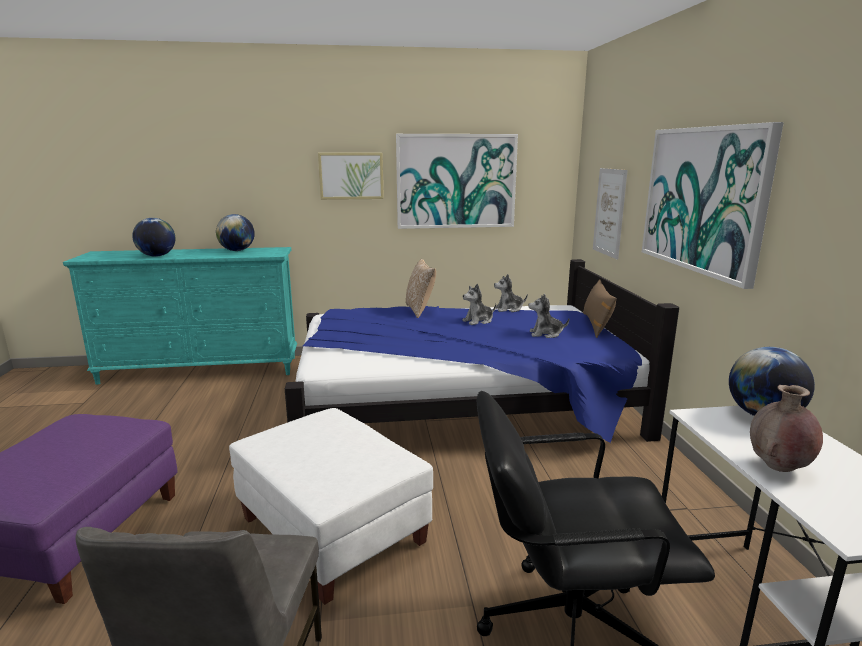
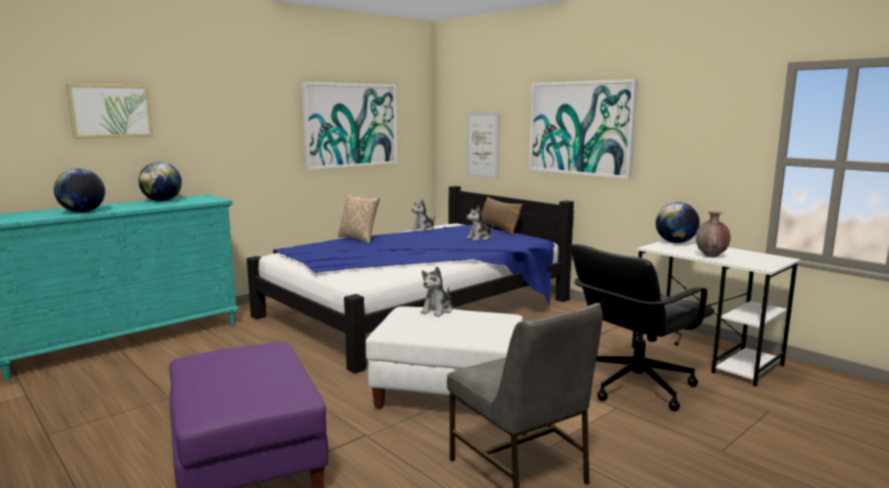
camera: 35 degrees left, 5 degrees down
(351, 176) = (263, 121): picture -> picture (110, 111)
(478, 321) = (418, 238): plush toy -> plush toy (437, 310)

